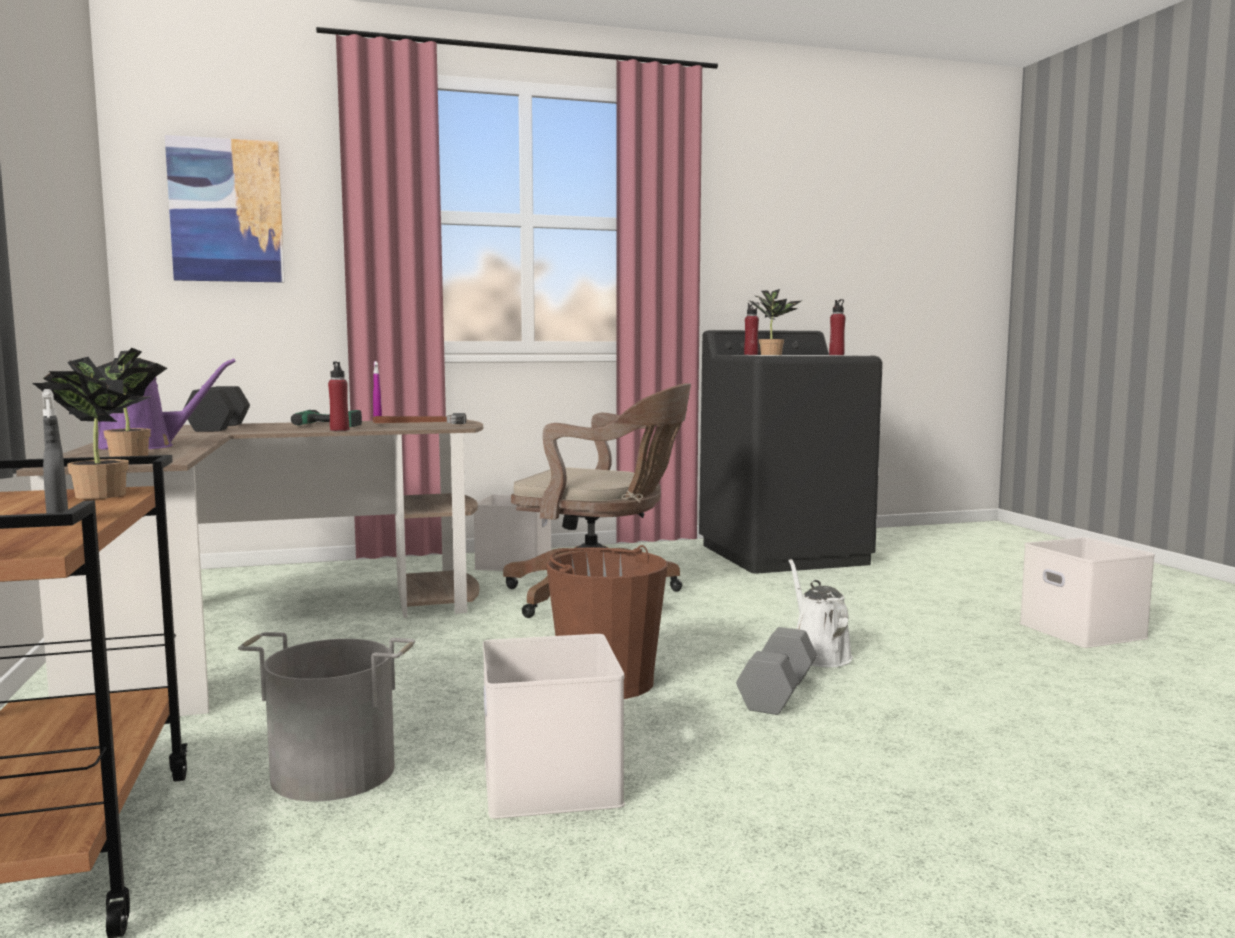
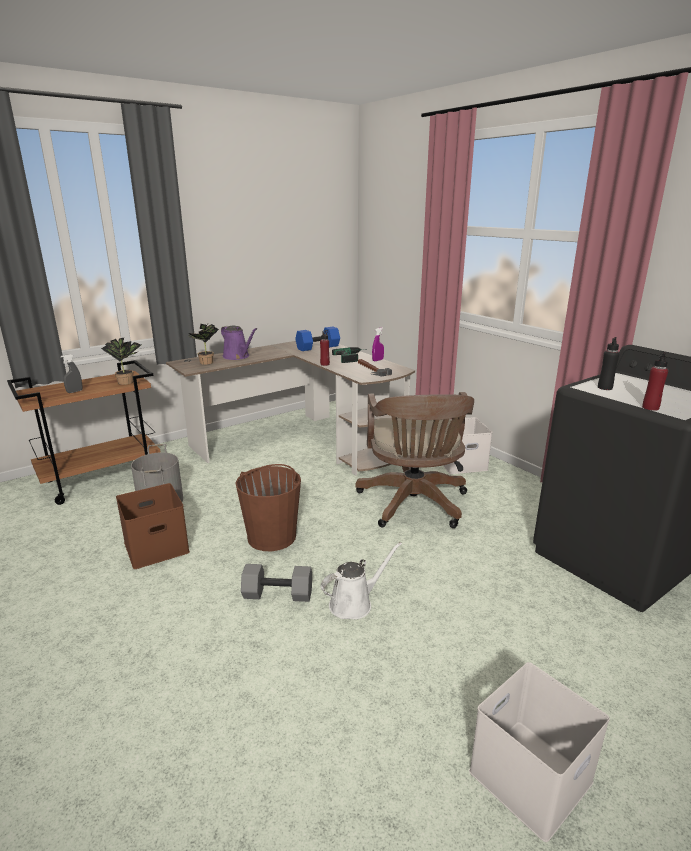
camera: 70 degrees right, 15 degrees up
(217, 427) = (318, 347): black dumbbell -> blue dumbbell
(226, 211) = (392, 227): picture -> none
(548, 780) = (157, 546): white storage box -> brown storage box
(751, 354) = (633, 378): red bottle -> none
(773, 355) = (604, 388): potted plant -> black bottle

